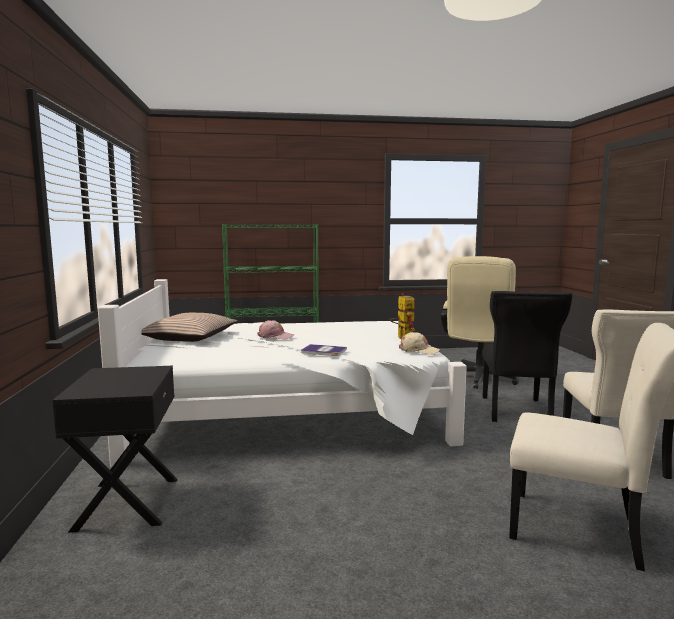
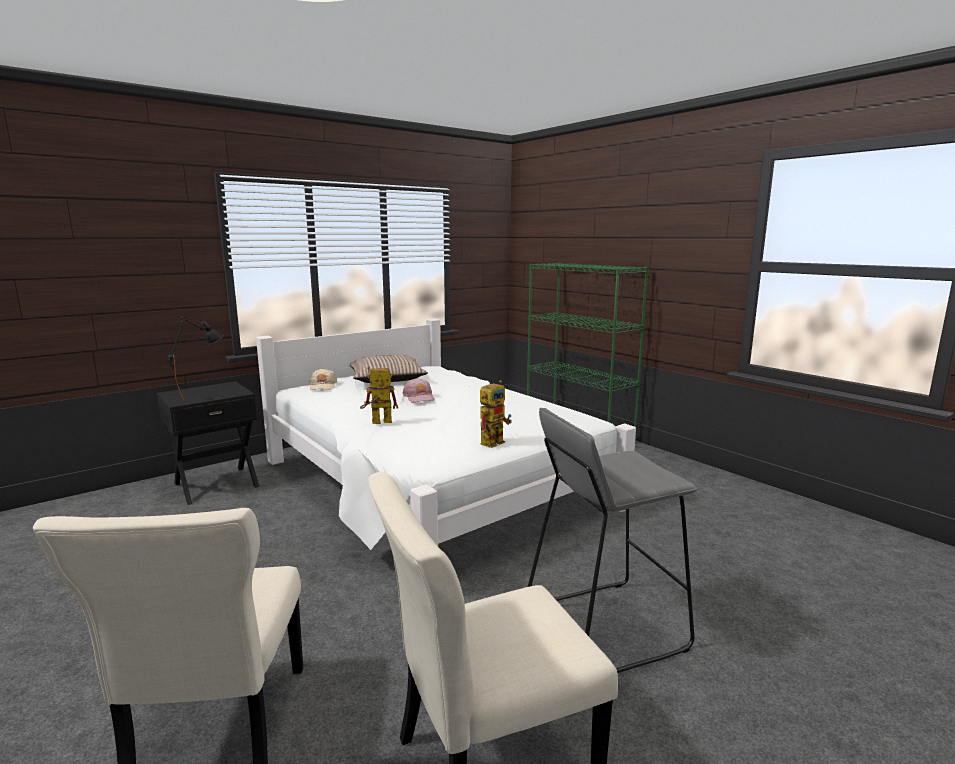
camera: 60 degrees right, 5 degrees up
(139, 382) = (202, 397): none -> black table lamp
(323, 351) = (377, 422): book -> toy robot
(418, 350) = (435, 458): beige cap -> beige cap (323, 386)
(478, 379) = (716, 567): beige office chair -> none
(516, 412) = (603, 627): black chair -> grey stool

